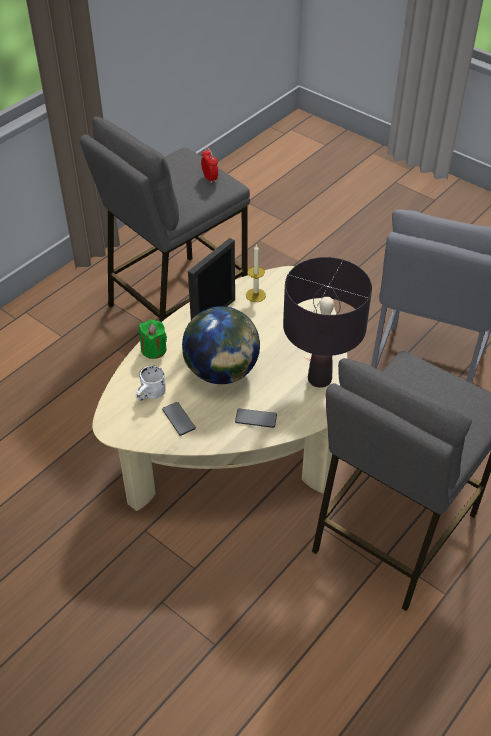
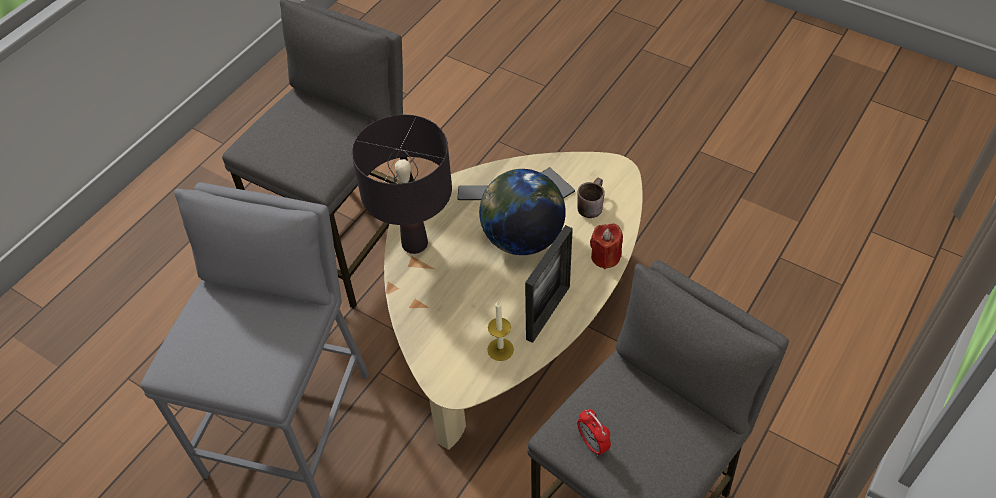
camera: 175 degrees right, 5 degrees up
(152, 395) = (589, 204): white mug -> brown mug
(154, 350) = (605, 257): green candle -> red candle

